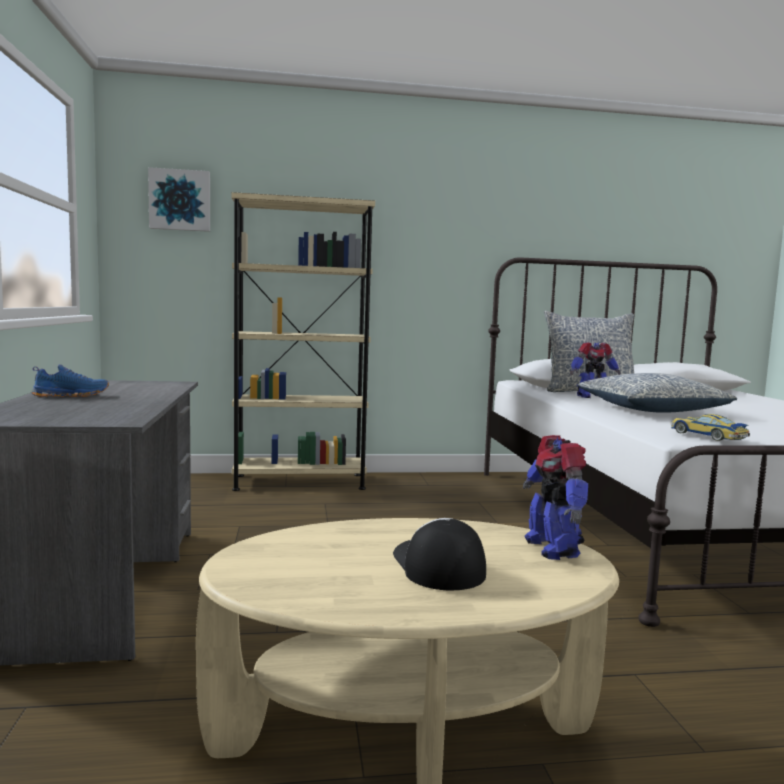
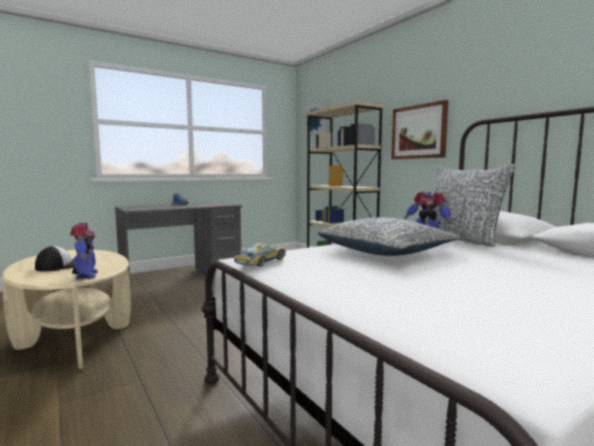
camera: 65 degrees right, 0 degrees up
(423, 258) = (418, 132): none -> picture
(552, 547) = (85, 276): toy robot -> toy robot turned 105 degrees clockwise

